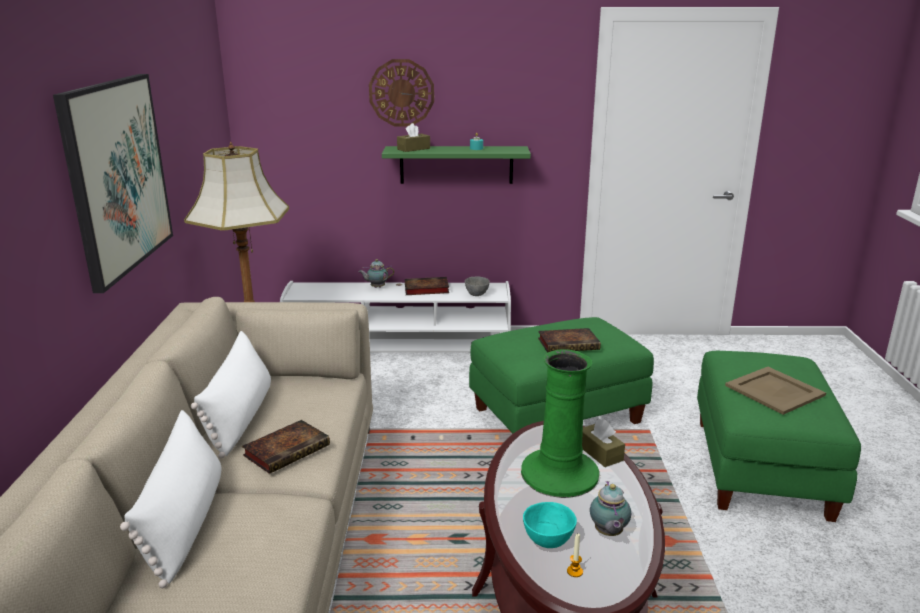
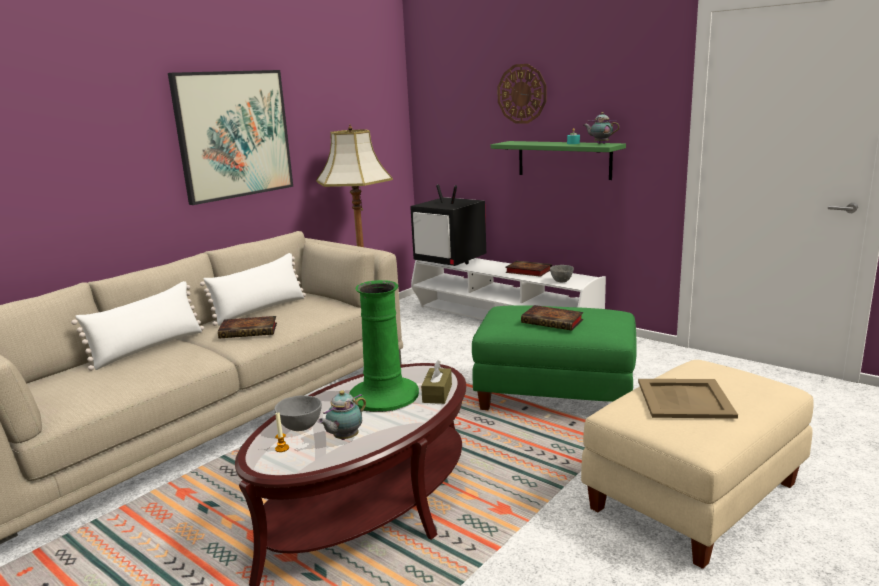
camera: 40 degrees right, 5 degrees down
(322, 291) = (451, 261): none -> television
(376, 287) = (493, 264): teapot -> teapot (600, 143)
(413, 149) = (522, 142): brown tissue box -> none
(547, 541) = (300, 427): turquoise bowl -> grey bowl
(759, 466) = (693, 495): green ottoman -> beige ottoman

